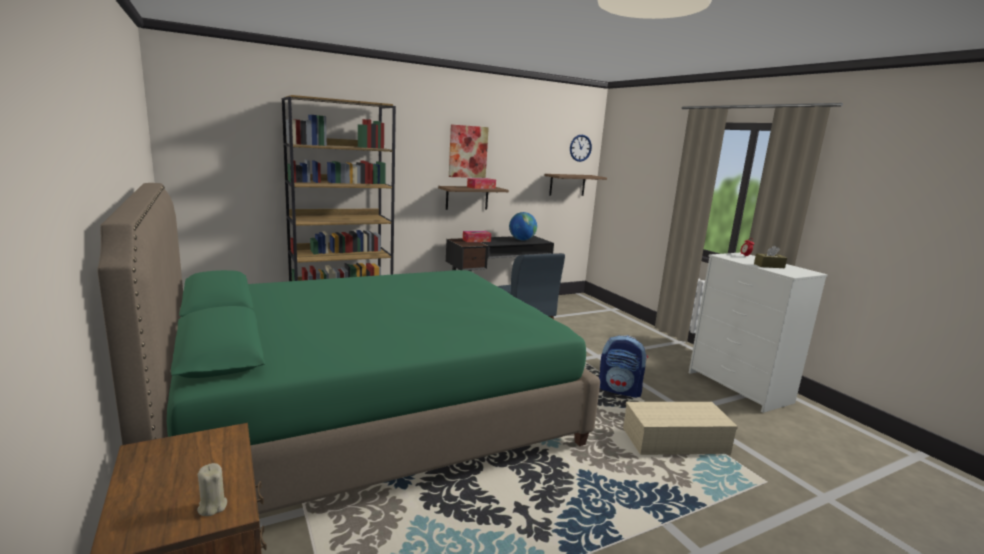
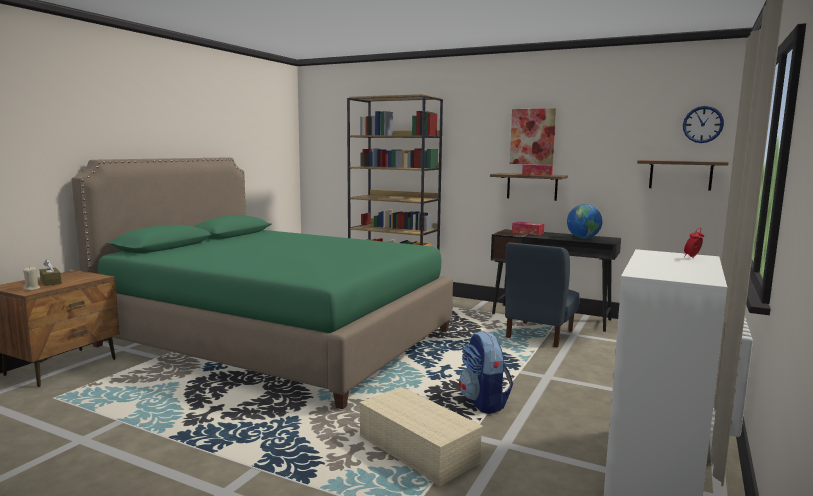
camera: 55 degrees right, 5 degrees down
(769, 266) = (662, 266): brown tissue box -> brown tissue box (51, 282)

